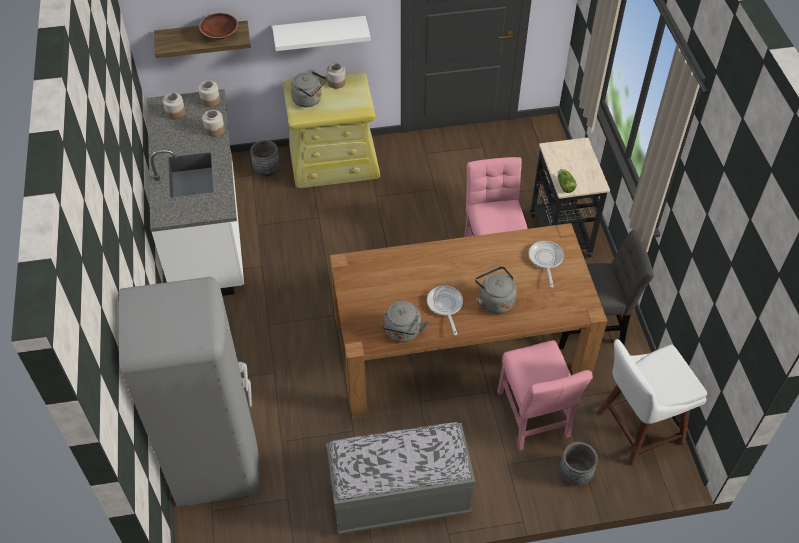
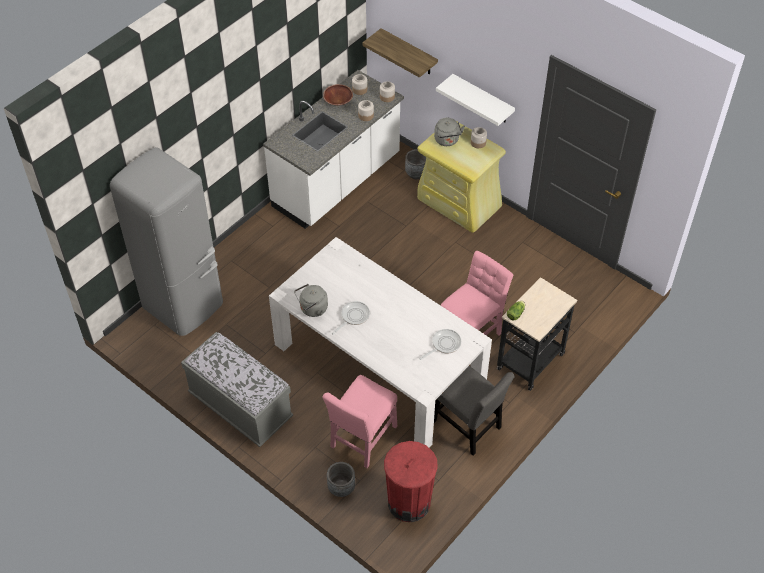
camera: 50 degrees right, 0 degrees up
(220, 34) = (411, 56): brown bowl -> brown bowl (338, 101)
(459, 347) = (378, 366): brown dining table -> white dining table
(495, 301) = (382, 338): grey kettle -> none
(636, 429) = (409, 502): white stool -> red trash can

